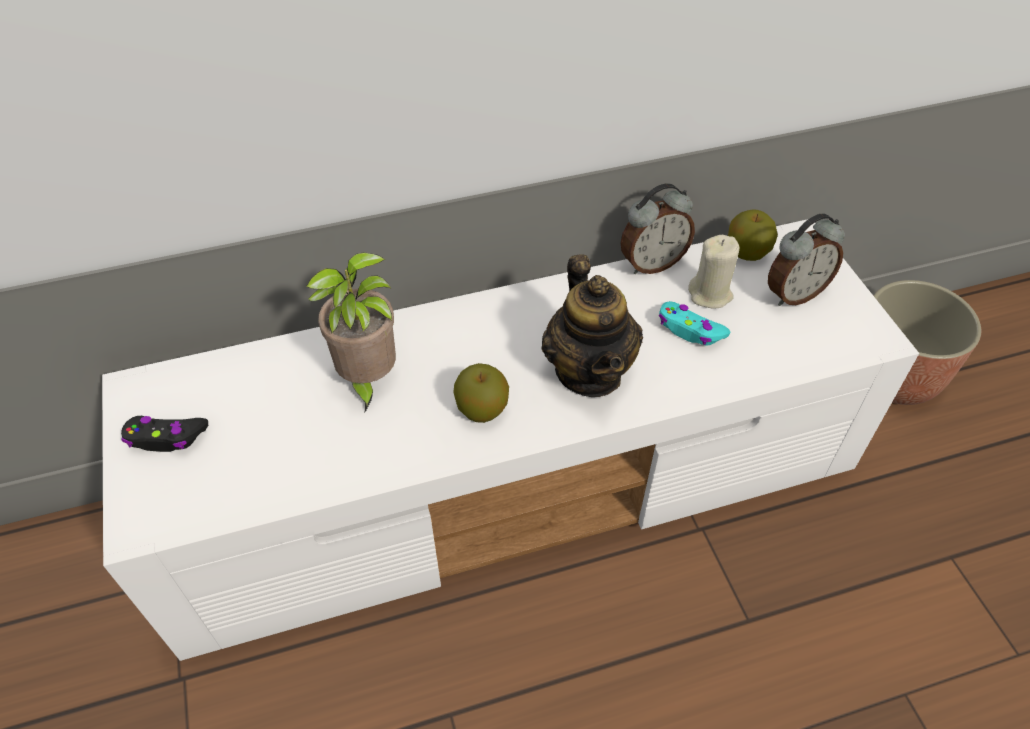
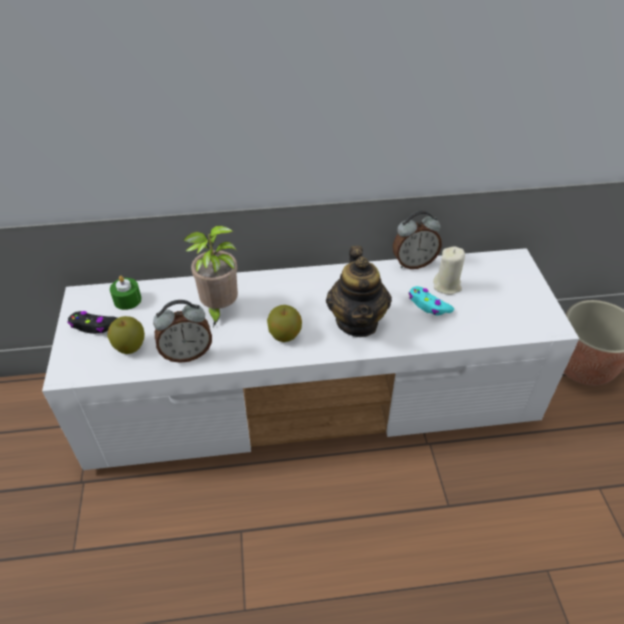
camera: 10 degrees right, 5 degrees down
(213, 384) = (127, 300): none -> green candle
(747, 252) = (477, 264): apple -> apple (130, 346)
(793, 293) = (502, 292): alarm clock -> alarm clock (187, 354)

